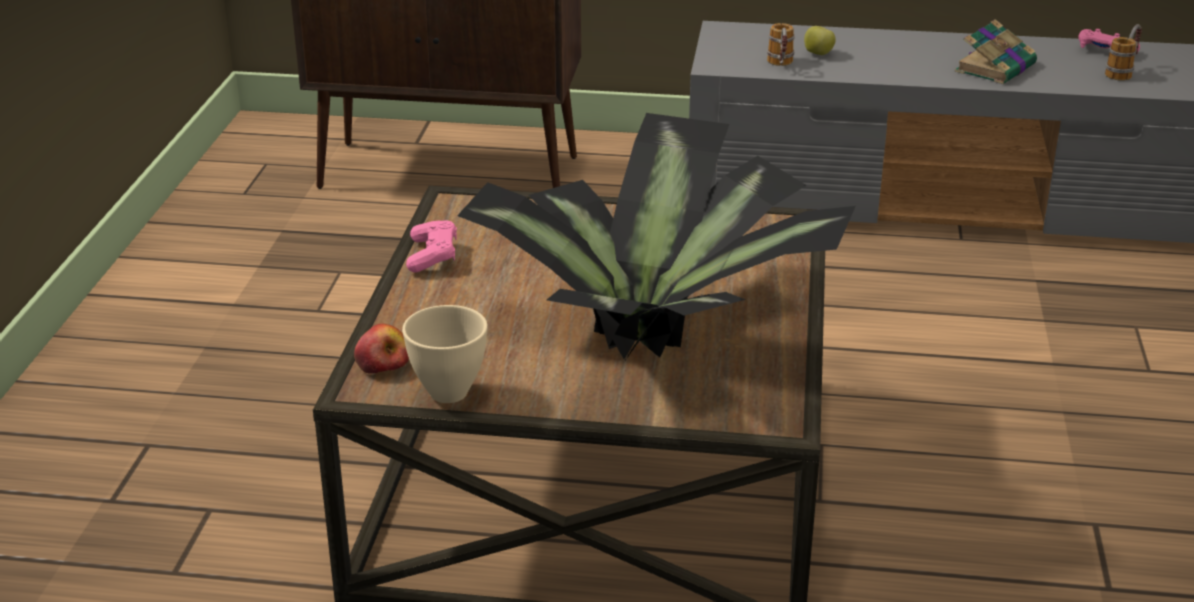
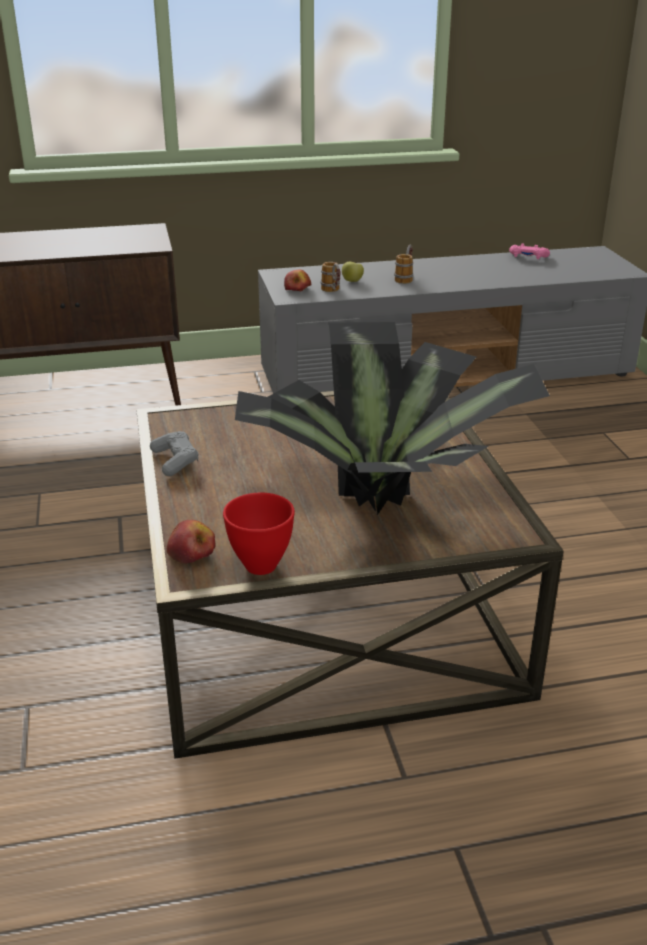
camera: 20 degrees left, 0 degrees up
(432, 255) = (175, 461): pink game controller -> grey game controller
(450, 392) = (262, 565): beige bowl -> red bowl
(735, 56) = (298, 289): none -> apple
(996, 67) = (471, 275): book -> none
(1123, 72) = (549, 268): mug -> mug (405, 278)

